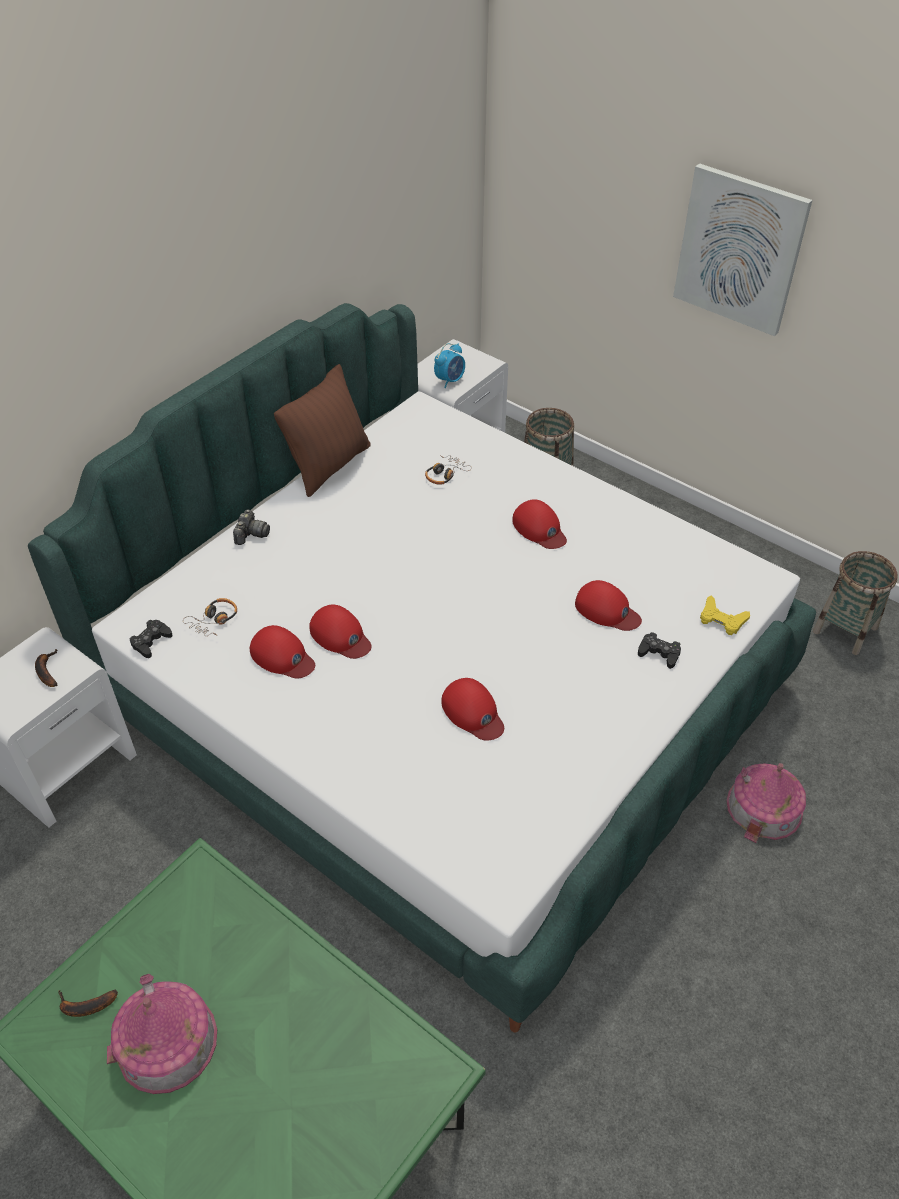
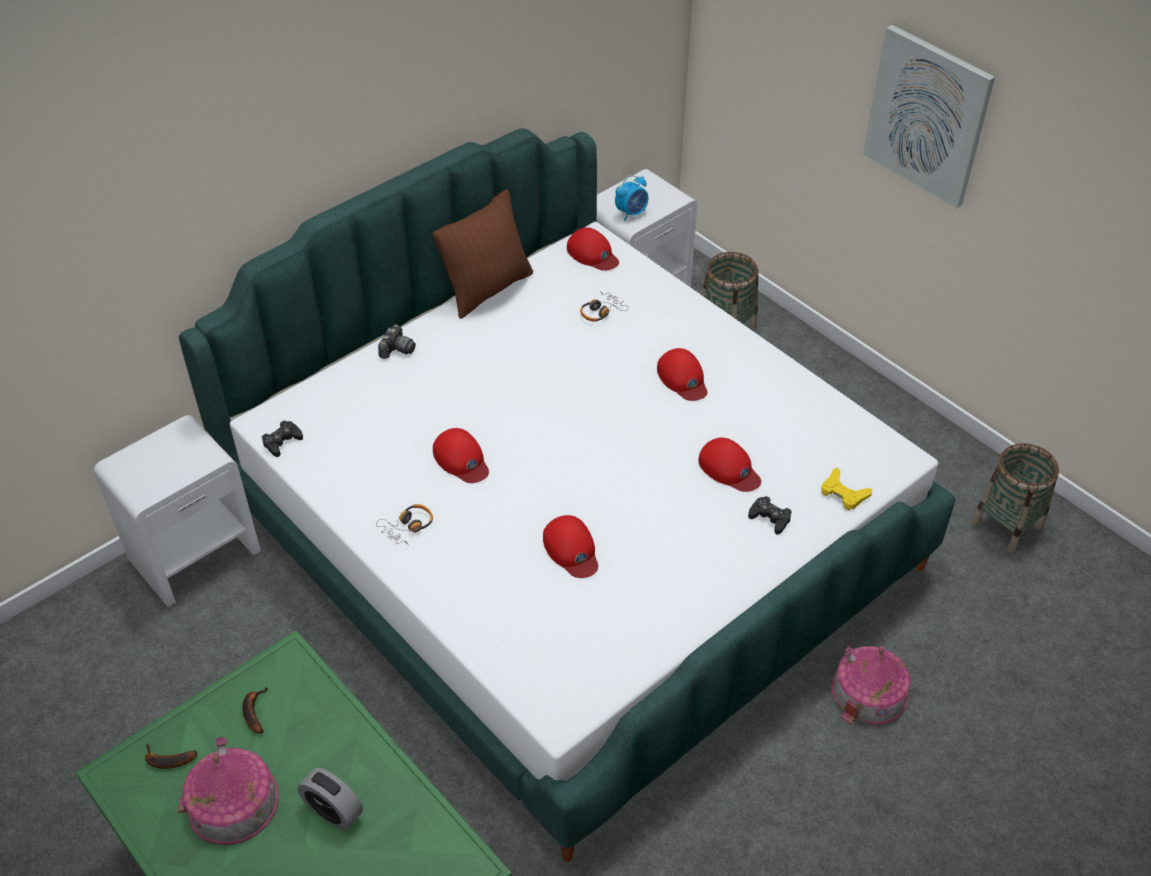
camera: 10 degrees right, 0 degrees up
(46, 671) = (182, 456): banana -> banana (253, 712)
(214, 621) = (344, 429): headphones -> headphones (408, 527)
(279, 1033) = (333, 811): none -> alarm clock
(282, 656) = (402, 472): red cap -> red cap (593, 254)

